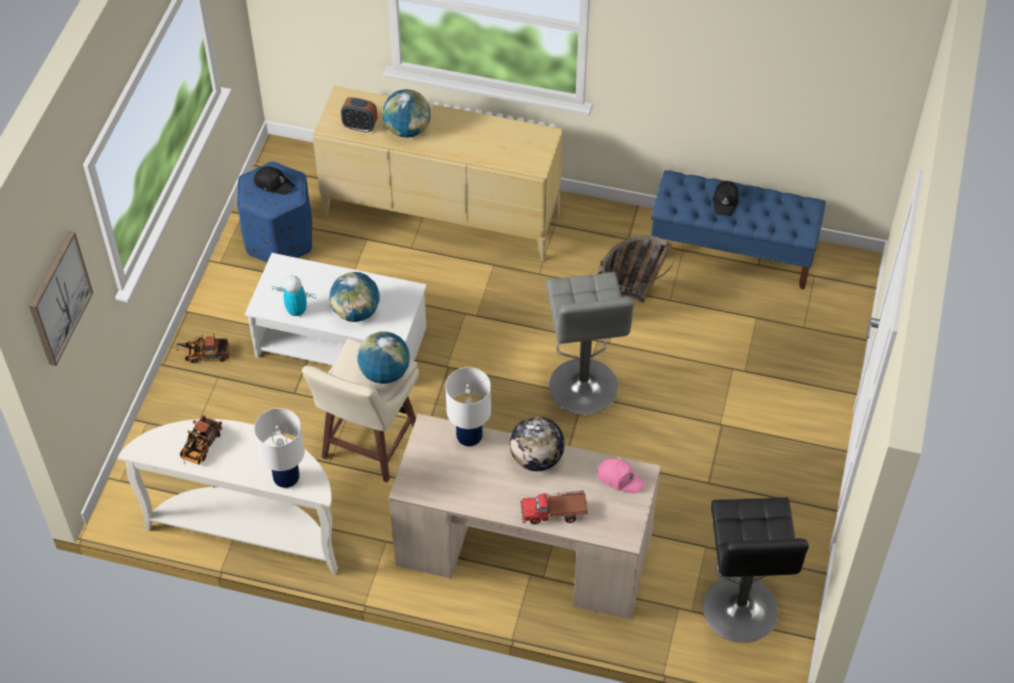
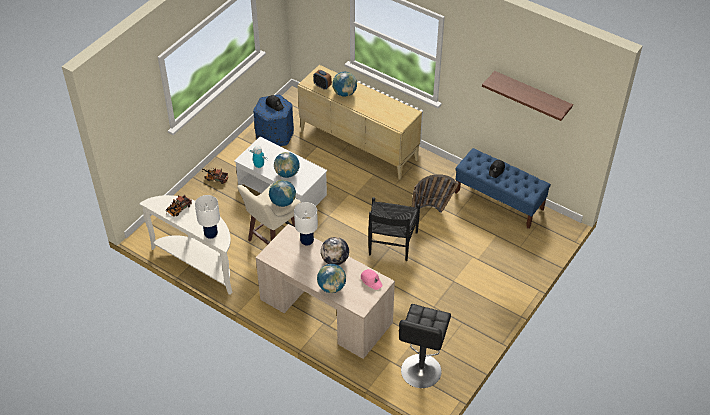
camera: 20 degrees right, 5 degrees down
(58, 298) = (128, 116): picture -> none
(555, 512) = (331, 287): toy truck -> globe
(582, 387) = (391, 244): grey stool -> black chair
(782, 54) = (531, 95): none -> shelf

